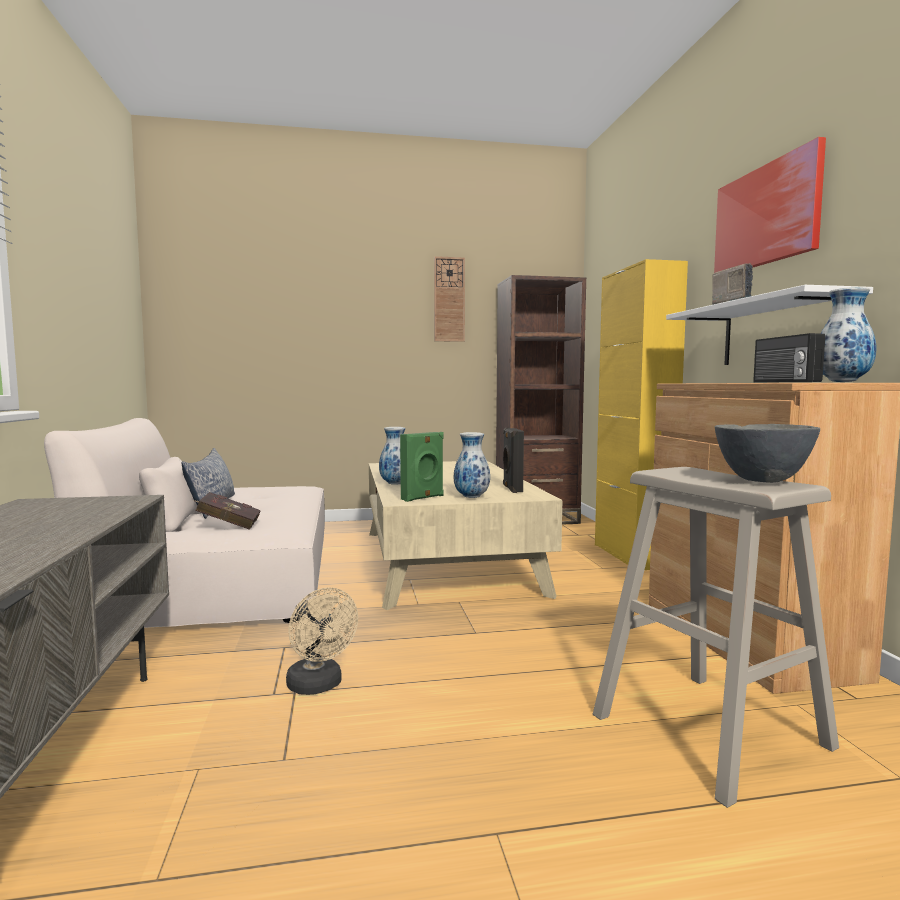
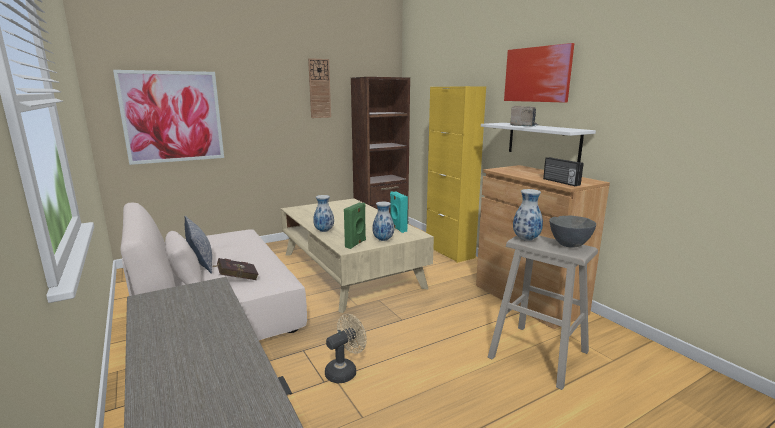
camera: 20 degrees left, 10 degrees up
(244, 331) = (172, 117): none -> picture
(319, 686) = (345, 371): beige fan -> beige fan turned 75 degrees counterclockwise
(511, 489) = (397, 228): black speaker -> turquoise speaker
(843, 382) = (585, 181): vase -> vase (526, 239)

